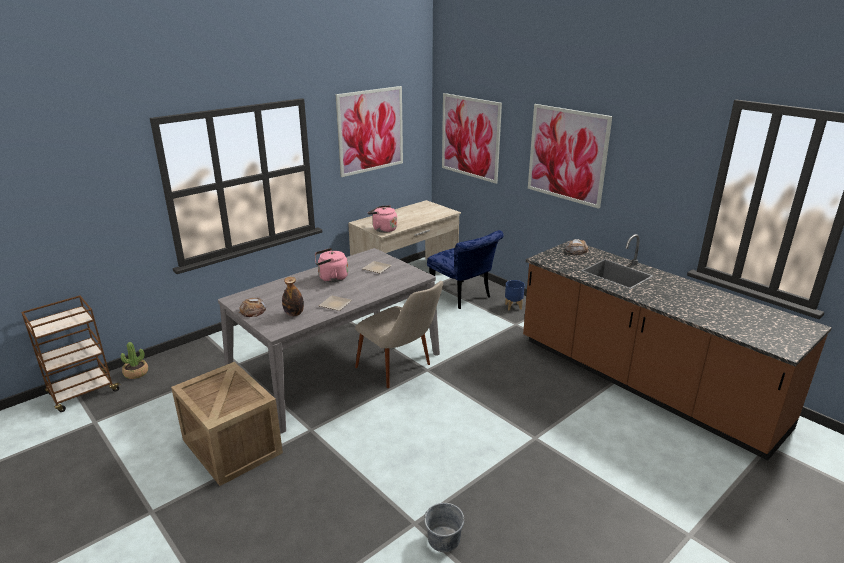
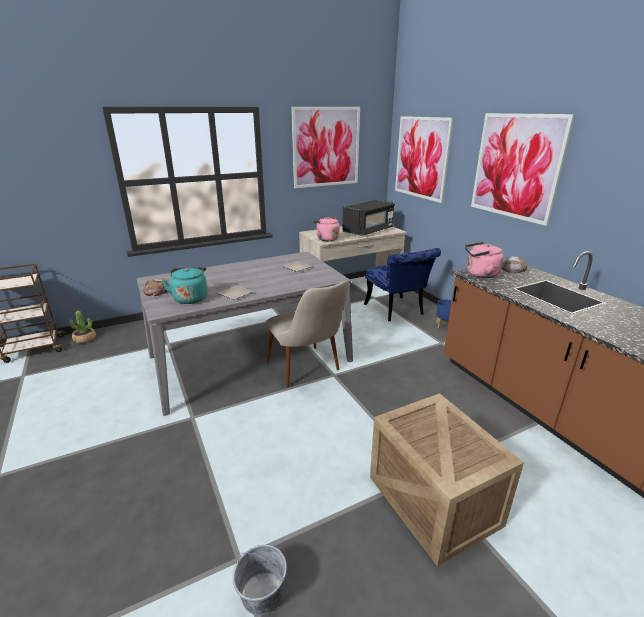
camera: 15 degrees right, 0 degrees up
(230, 446) = (111, 420): crate -> crate (431, 499)
(294, 314) = (190, 298): bottle -> turquoise kettle
(331, 278) = (249, 271): pink kettle -> pink kettle (480, 274)
(421, 214) = (368, 231): none -> black microwave

